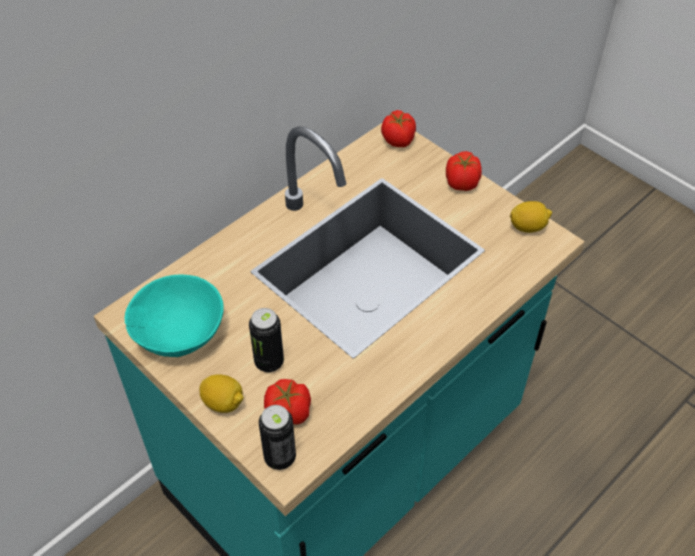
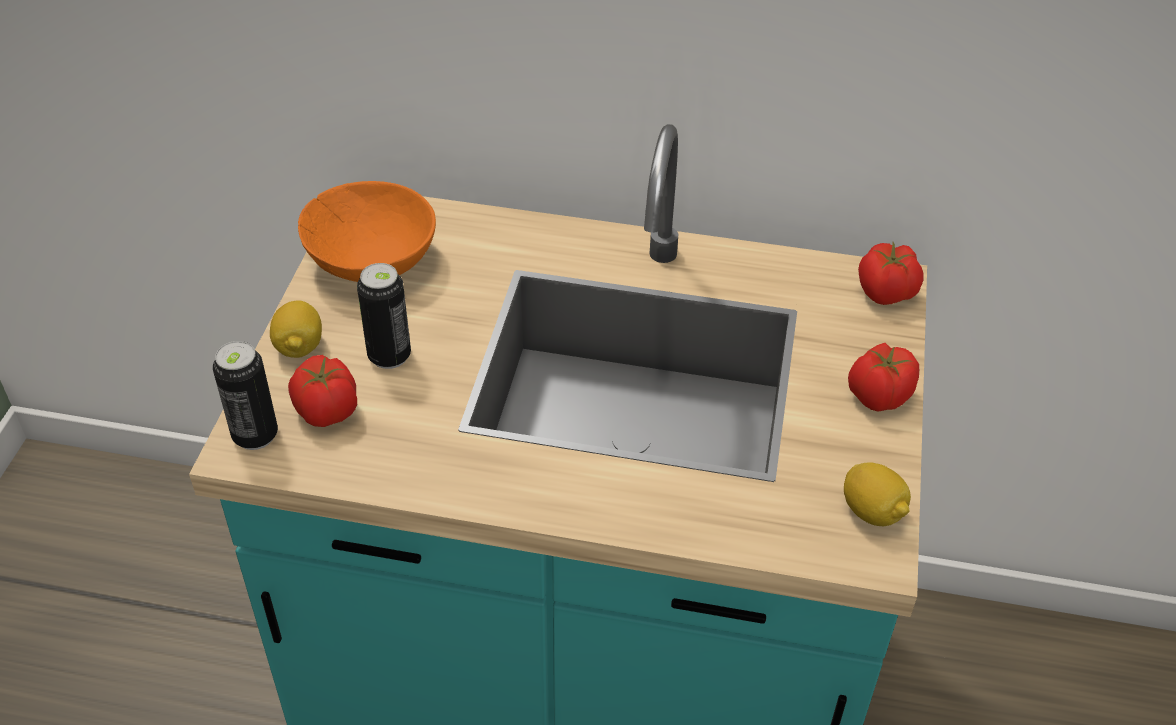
camera: 55 degrees right, 5 degrees down
(178, 332) = (371, 259): turquoise bowl -> orange bowl

